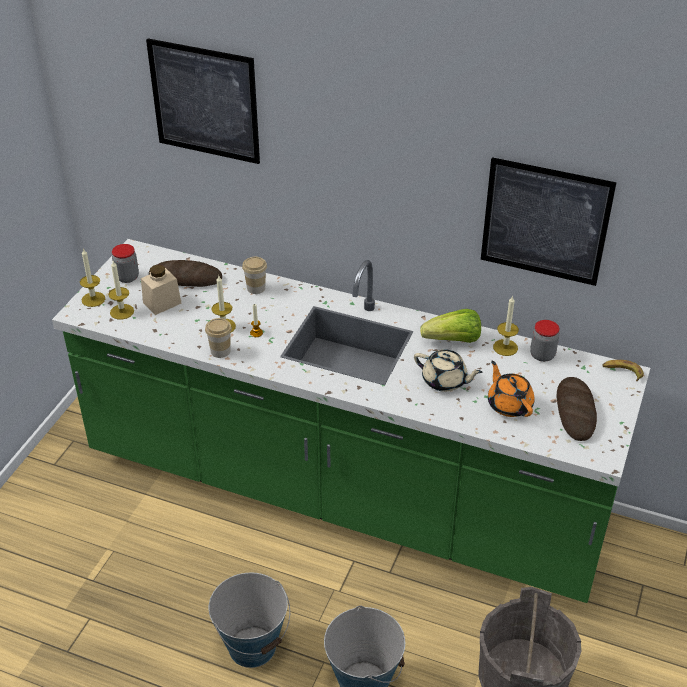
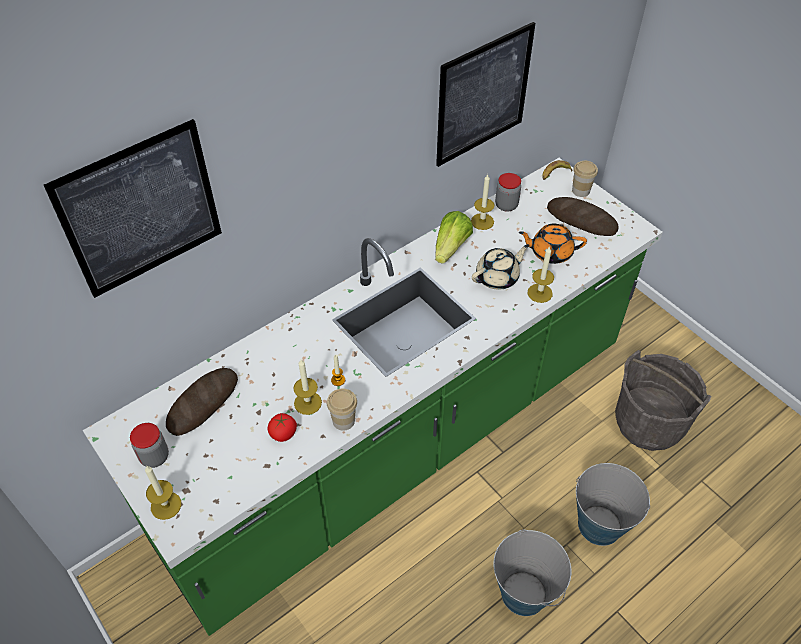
camera: 60 degrees left, 10 degrees up
(122, 311) = (211, 485): candle -> candle (540, 293)
(162, 303) = (227, 441): beige jar -> none
(187, 326) = (283, 433): none -> tomato
(256, 288) = (269, 351): cup -> cup (580, 191)

